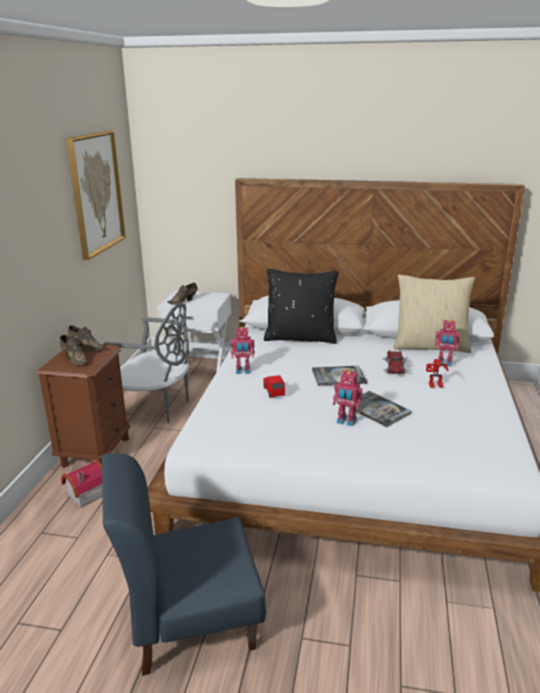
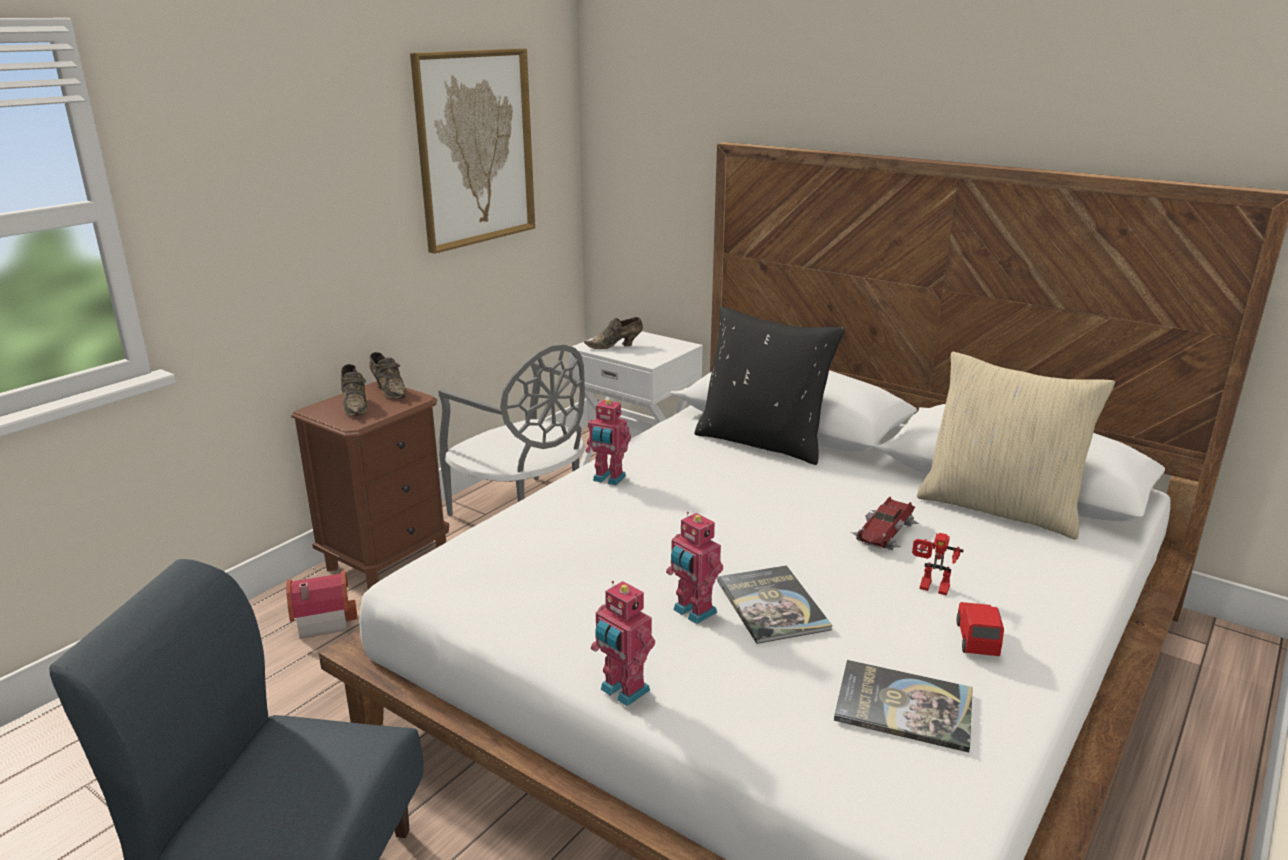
camera: 25 degrees right, 0 degrees up
(274, 392) = (617, 526): red toy car -> red toy car (977, 639)
(338, 376) = (758, 525): book -> book (903, 706)
(444, 363) = (996, 548): toy robot -> toy robot (622, 691)

